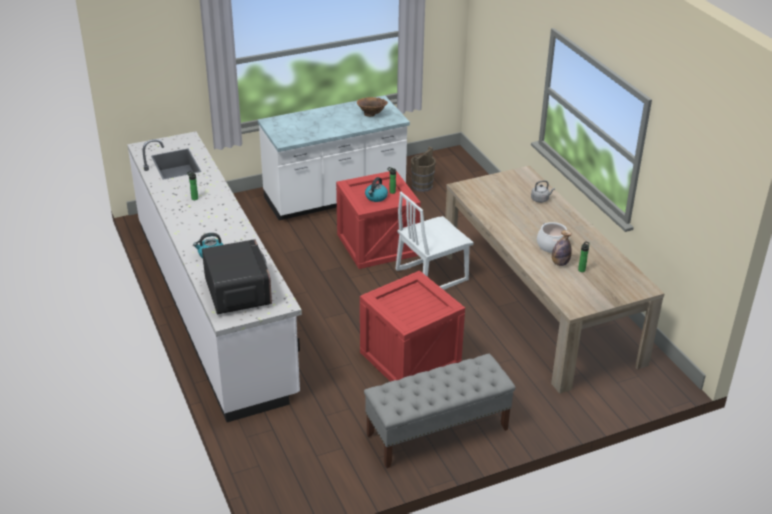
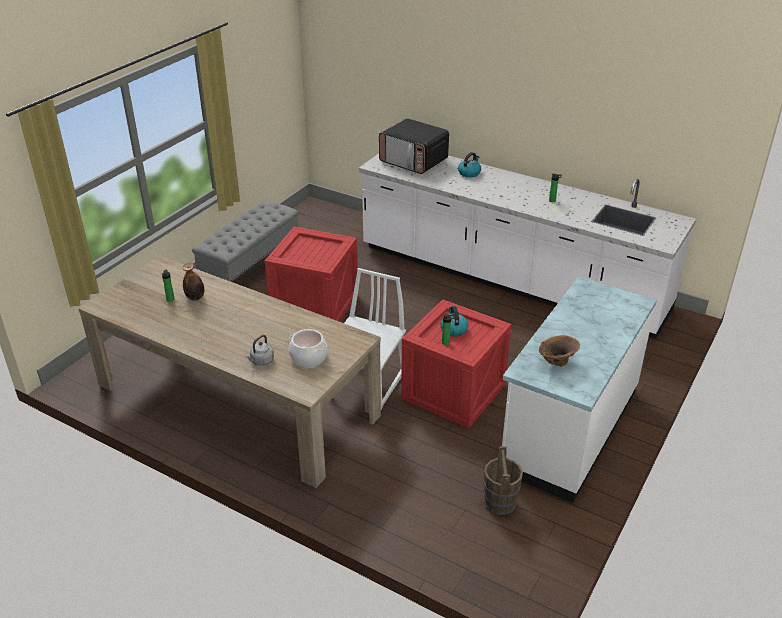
camera: 145 degrees right, 0 degrees up
(551, 245) = (214, 312): cooking pot -> cooking pot (309, 357)

